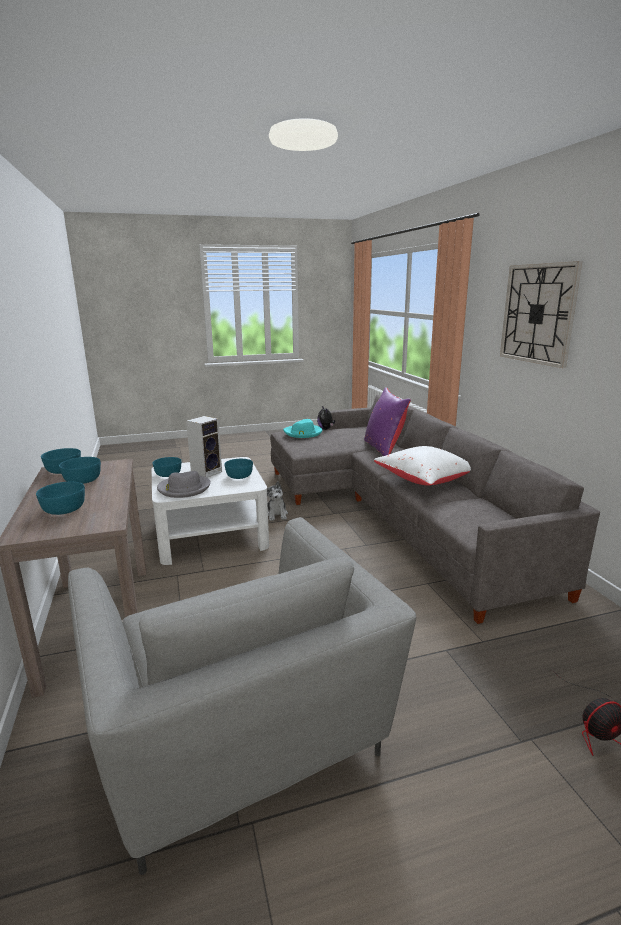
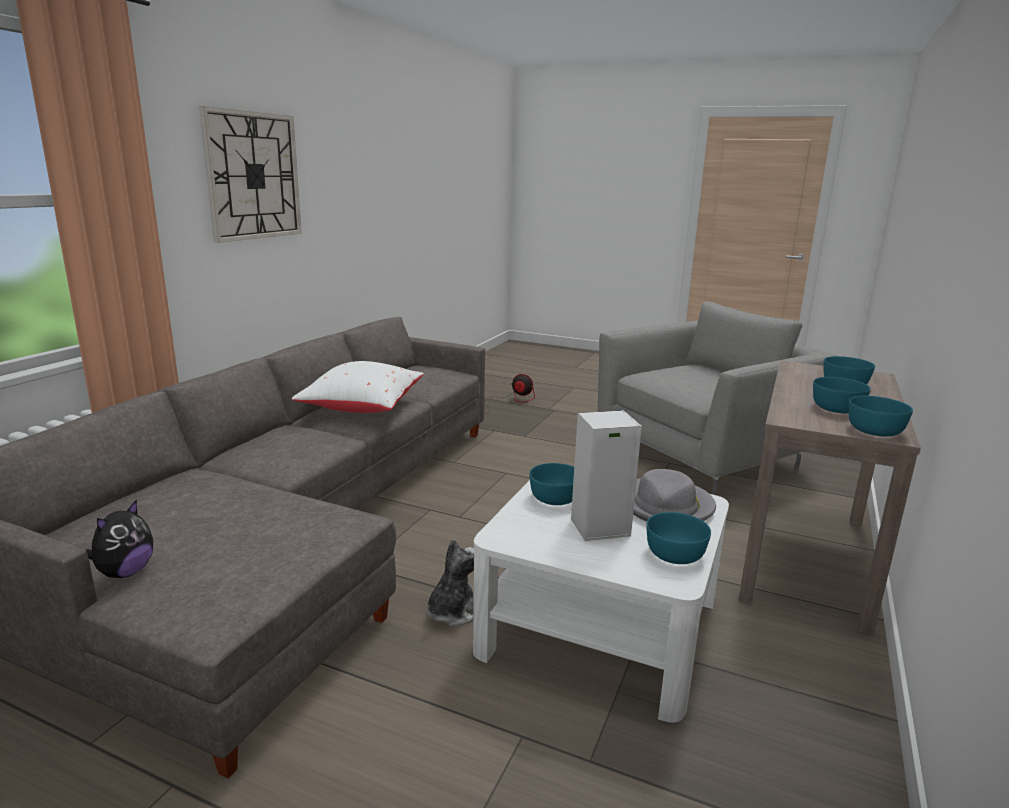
camera: 140 degrees left, 0 degrees up
(240, 740) = (701, 454): grey armchair -> grey armchair turned 45 degrees clockwise
(303, 433) = (225, 566): turquoise hat -> none
(384, 449) = (250, 460): purple pillow -> none

